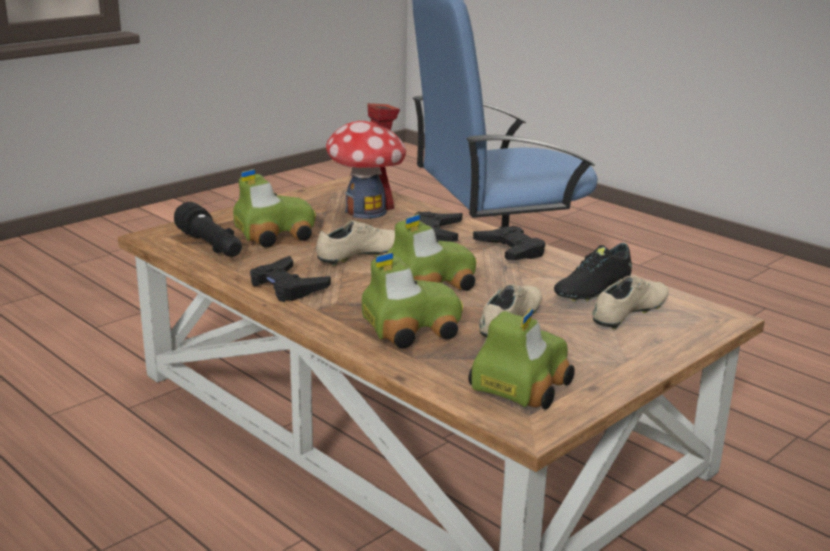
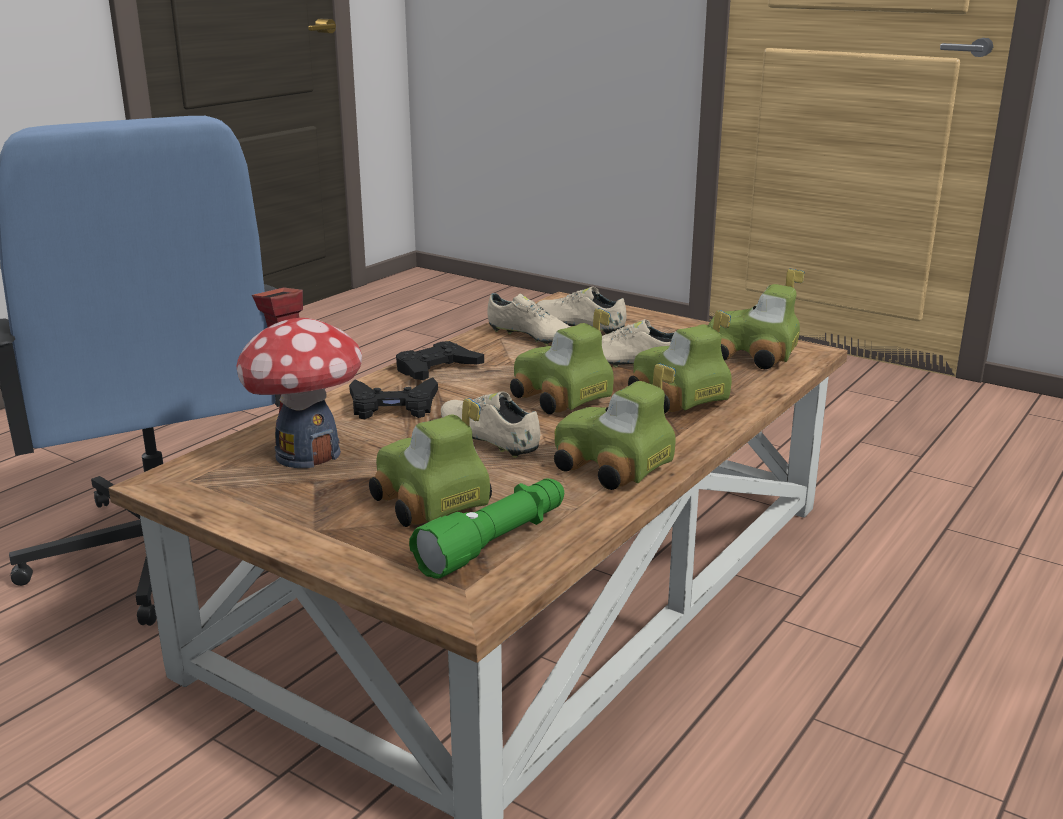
camera: 100 degrees left, 0 degrees up
(211, 246) = (495, 543): black flashlight -> green flashlight
(287, 286) = (611, 468): black game controller -> toy car
(592, 289) = (531, 337): black shoe -> beige shoe

